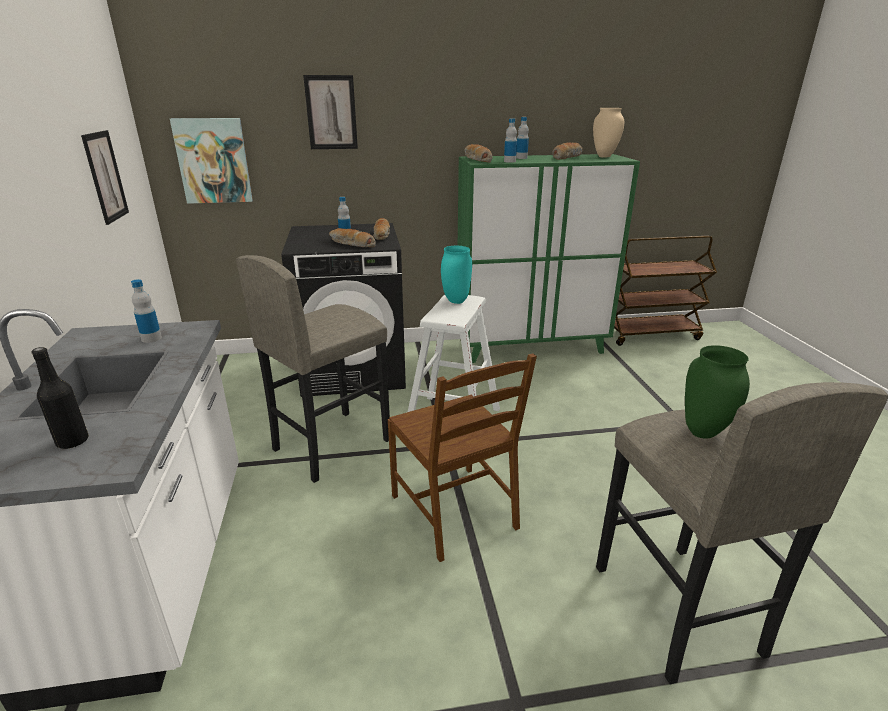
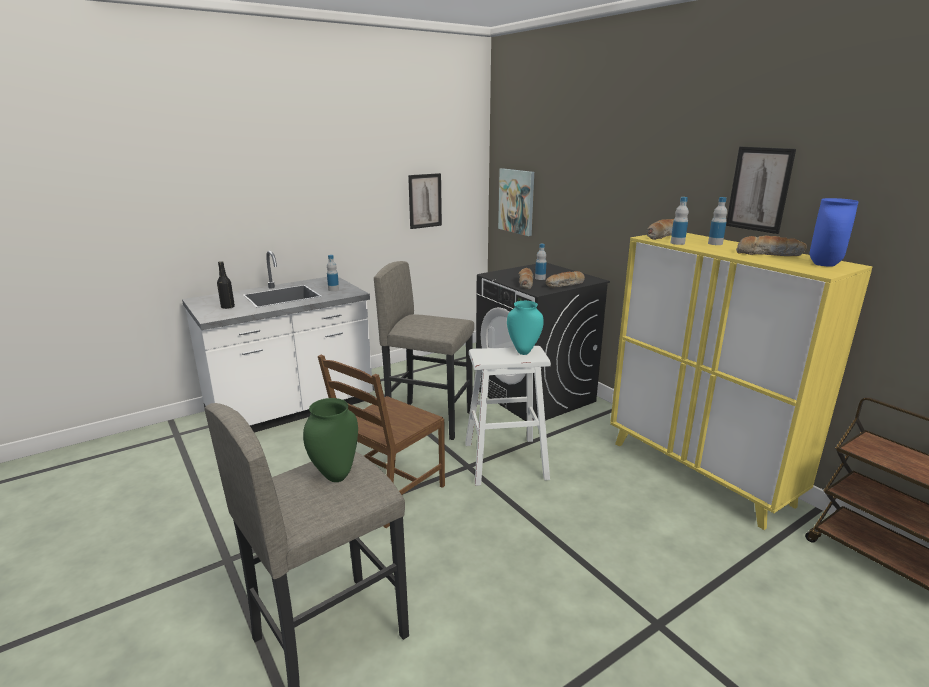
camera: 65 degrees right, 5 degrees down
(331, 112) = (586, 174): picture -> picture (759, 189)
(531, 348) = (699, 473): green cabinet -> yellow cabinet
(605, 156) = (825, 265): beige vase -> blue vase

